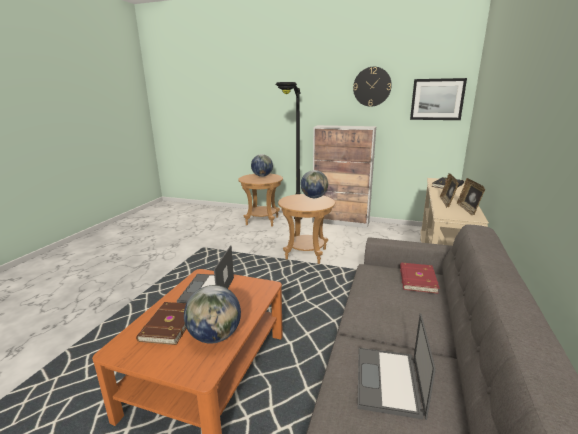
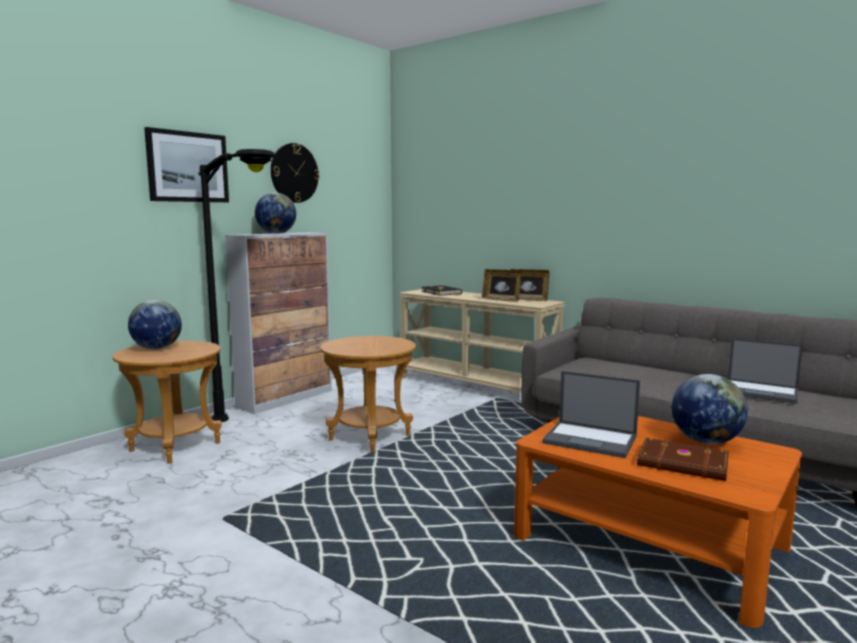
camera: 70 degrees left, 10 degrees down
(314, 197) = (356, 340): globe -> globe (276, 233)
(416, 279) = (599, 360): red book -> none
(437, 99) = (363, 195): picture -> picture (188, 167)

